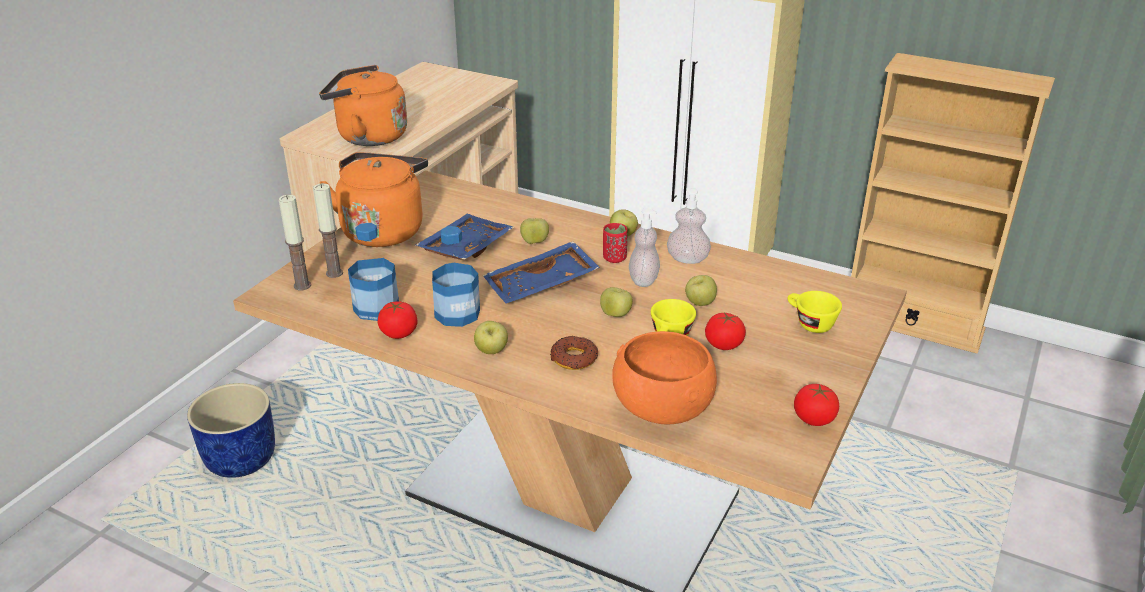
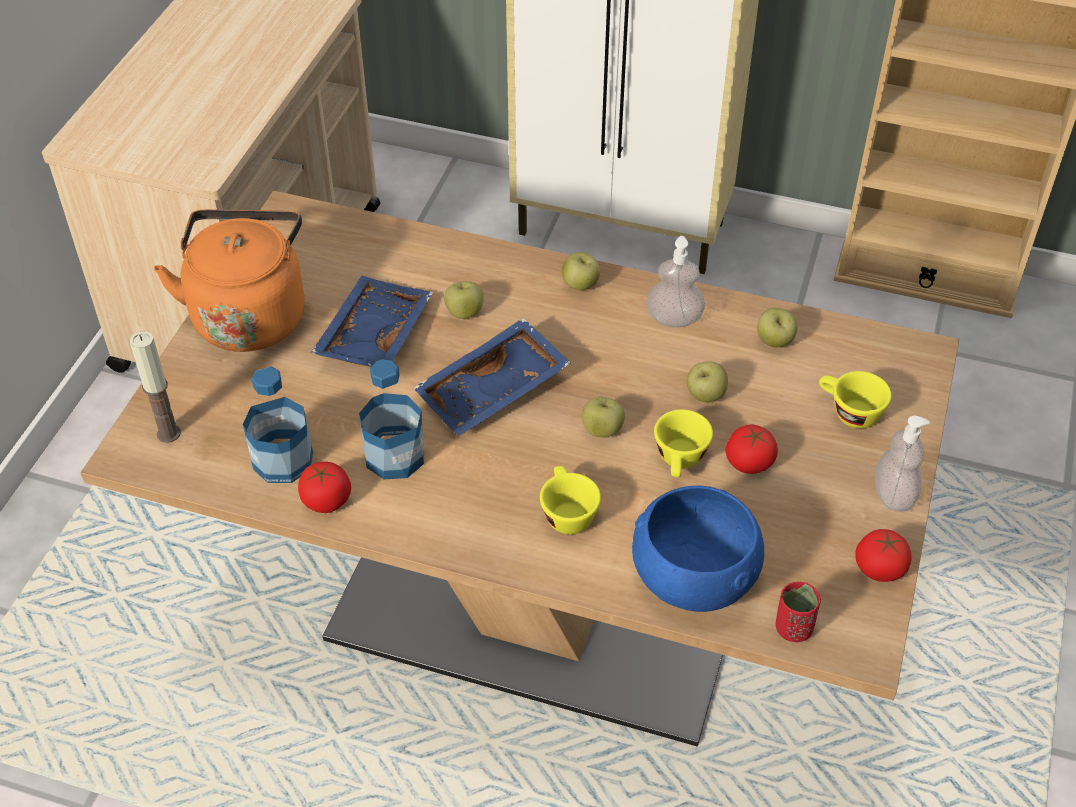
camera: 10 degrees left, 15 degrees up
(242, 458) = (86, 615): blue planter -> none
(334, 273) = (206, 405): candle -> none
(368, 137) = (173, 135): orange kettle -> none
(491, 351) = (457, 515): apple -> apple (774, 342)
(574, 358) = (566, 512): donut -> yellow cup
(614, 258) = (578, 329): red cup -> red cup (793, 628)
(643, 280) = (625, 363): soap dispenser -> soap dispenser (893, 495)
(662, 407) = (694, 578): orange bowl -> blue bowl

